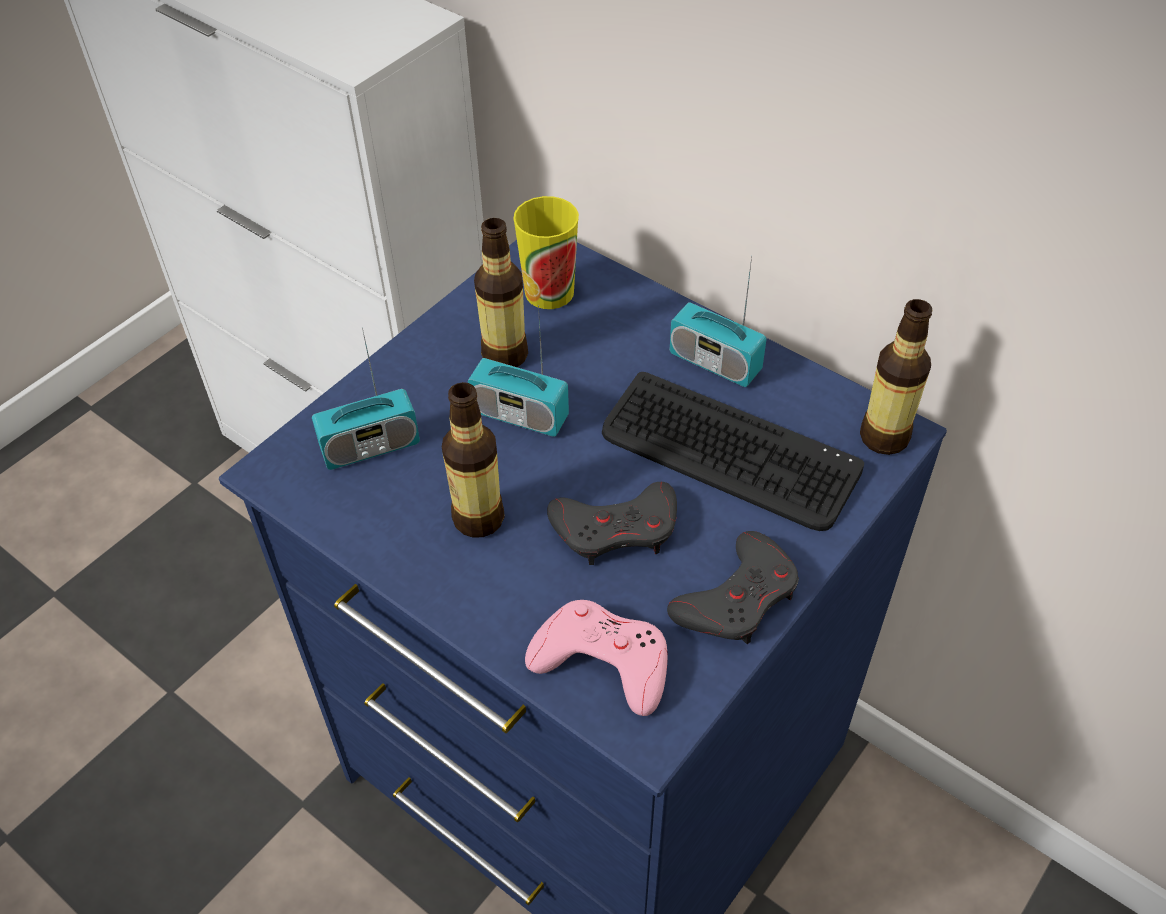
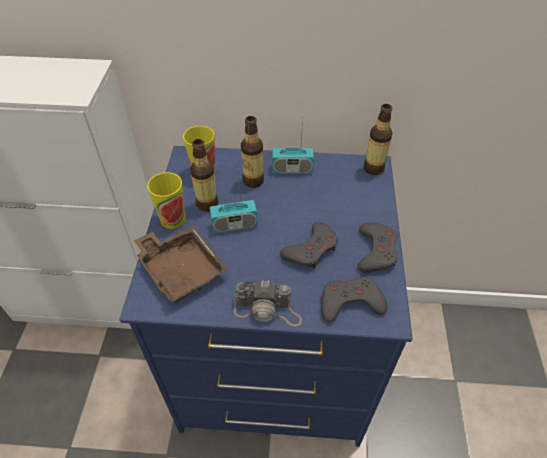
camera: 35 degrees left, 0 degrees up
(370, 447) = (181, 269): radio -> brown tray
(427, 354) = (173, 219): none -> cup
(449, 591) = (268, 310): none -> camera
(478, 518) = (254, 274): bottle -> bottle (253, 181)
(602, 661) = (350, 302): pink game controller -> grey game controller
(728, 453) = (326, 200): keyboard -> none

